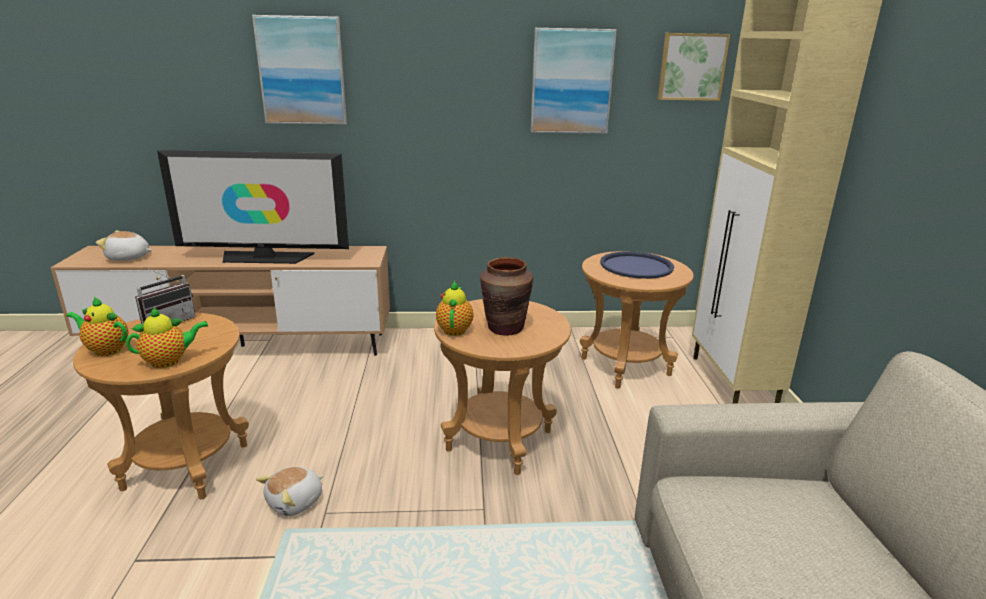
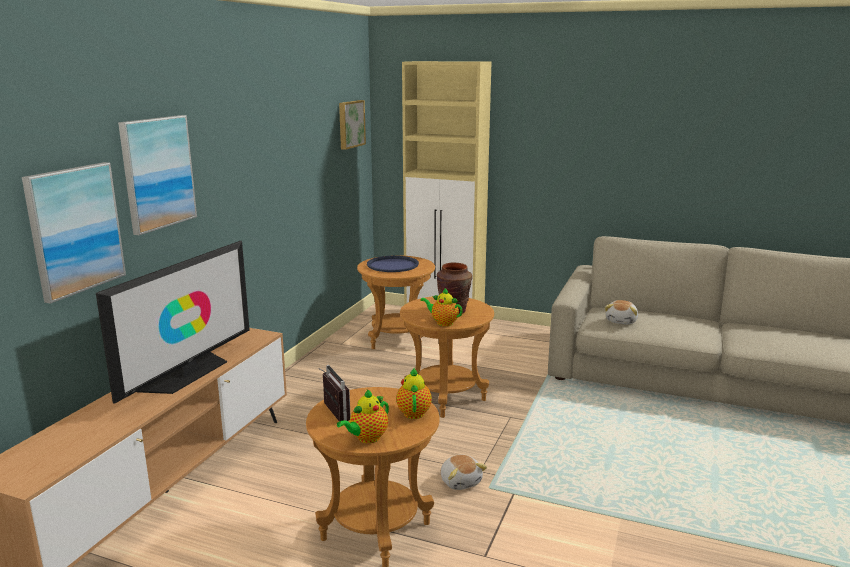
camera: 65 degrees left, 5 degrees down
(128, 258) = (70, 446): plush toy -> plush toy (621, 321)
(571, 81) = (306, 145): picture -> picture (75, 229)

